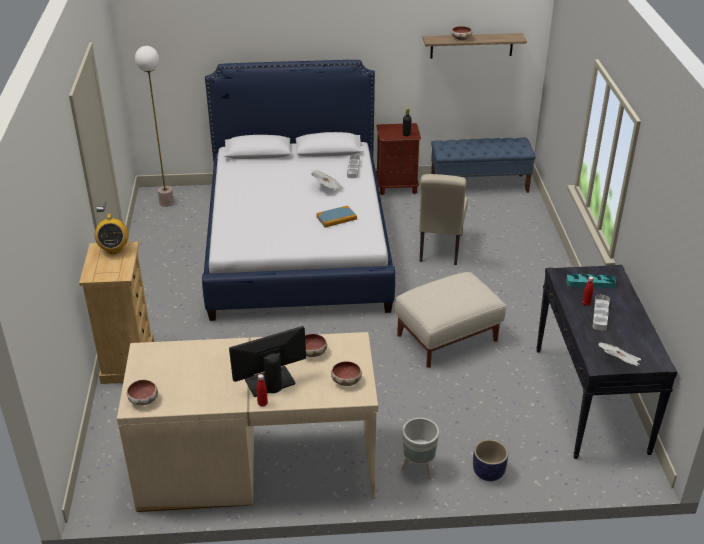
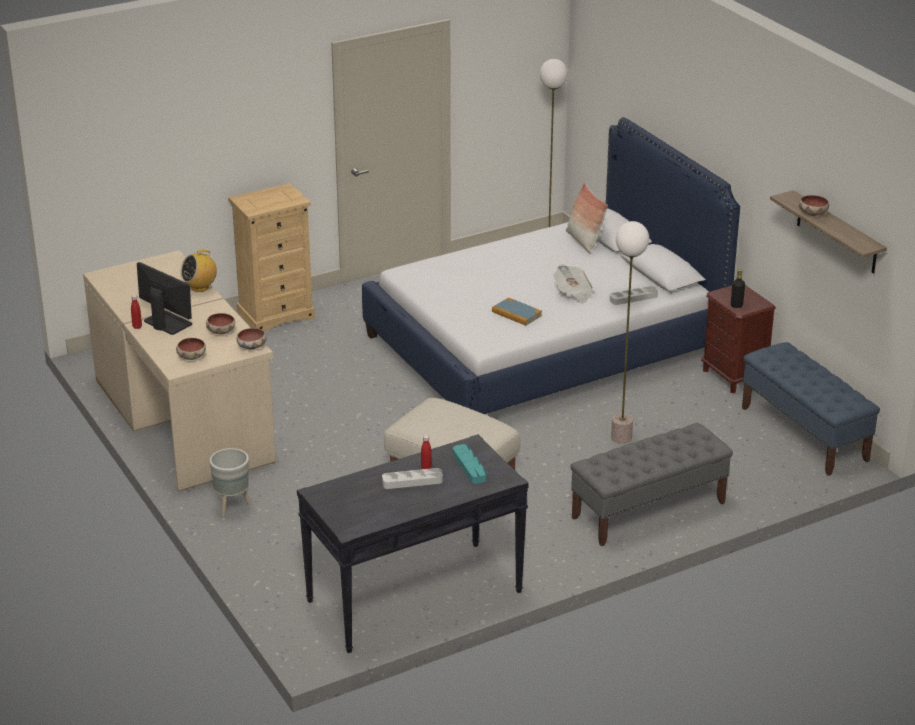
camera: 65 degrees right, 5 degrees down
(114, 249) = (288, 195): radio -> radio (200, 287)
(144, 400) = (110, 277): bowl -> bowl (251, 347)
(256, 163) = (584, 241): none -> pillow
(439, 250) = (621, 437): beige chair -> floor lamp
(488, 472) = (252, 549): planter -> none
(532, 266) = (648, 510): none -> grey bench
(619, 363) = (330, 504): newspaper -> none

